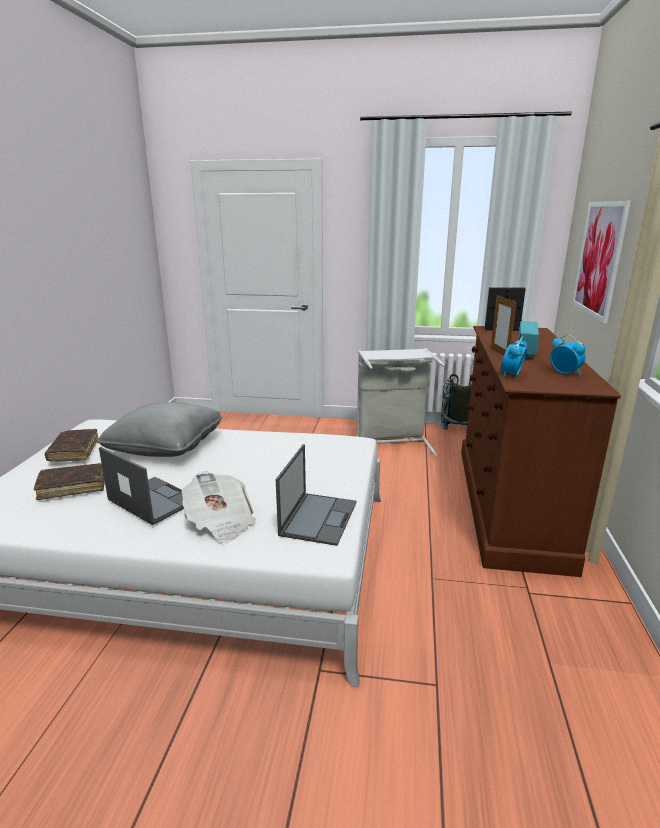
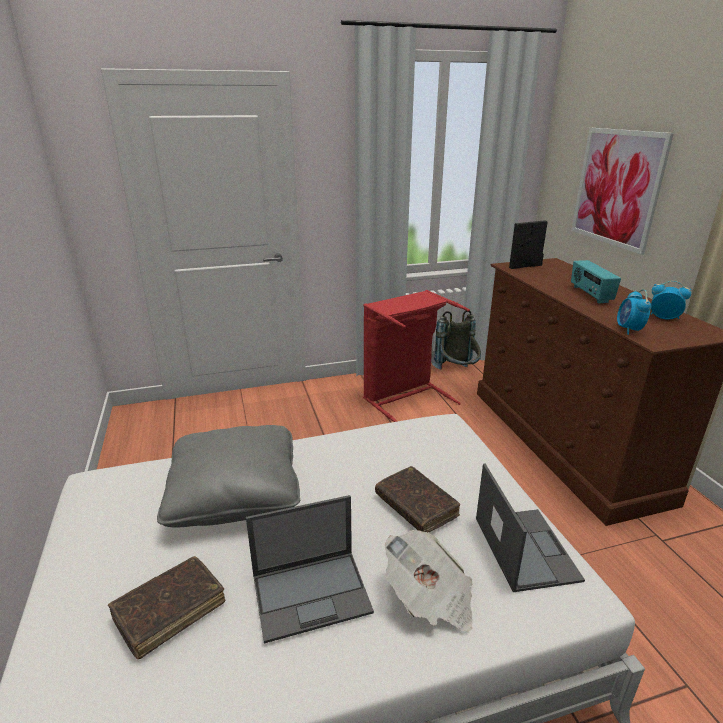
camera: 25 degrees left, 5 degrees up
(74, 451) = (110, 543): brown book -> brown book (416, 506)
(152, 500) = (312, 593): laptop -> laptop turned 150 degrees clockwise
(393, 443) = (405, 397): grey laundry basket -> red laundry basket
(499, 352) = (570, 299): picture frame -> none

